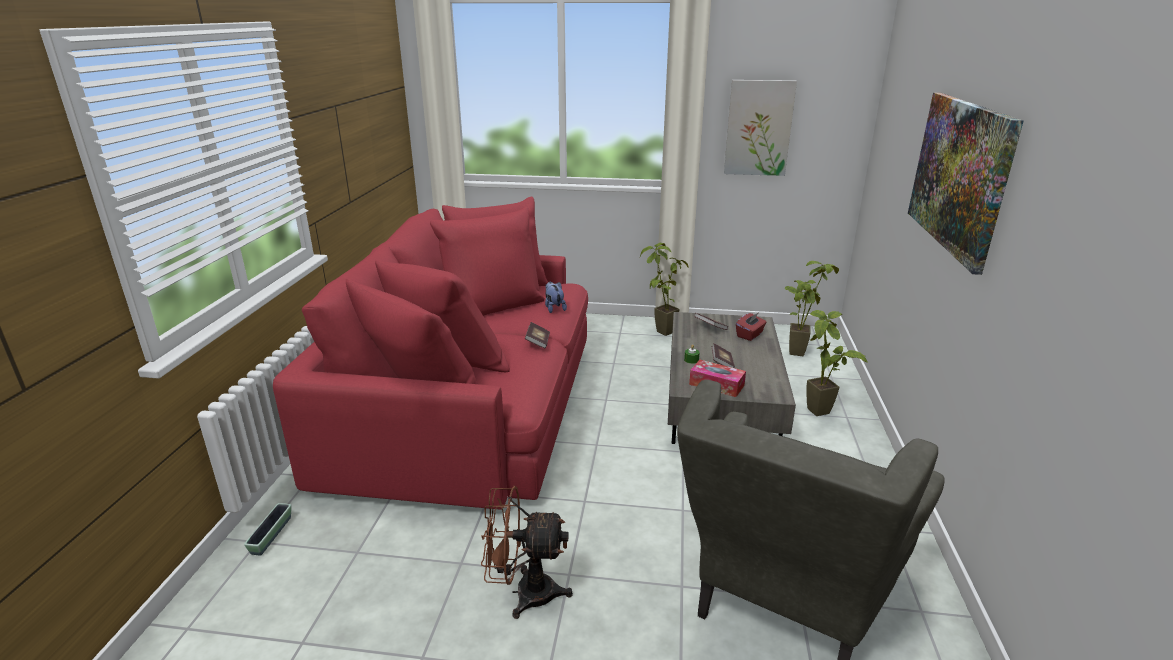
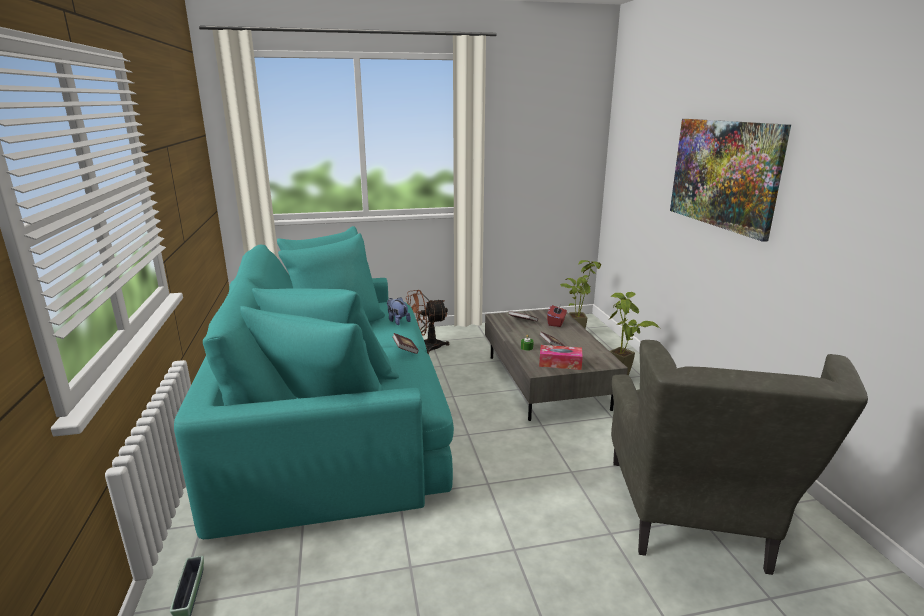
camera: 20 degrees left, 5 degrees down
(468, 406) = (332, 424): red sofa -> turquoise sofa
(524, 593) = (486, 577): brown fan -> brown fan (426, 347)
(659, 333) = (463, 337): potted plant -> none
(758, 128) = (524, 160): picture -> none

